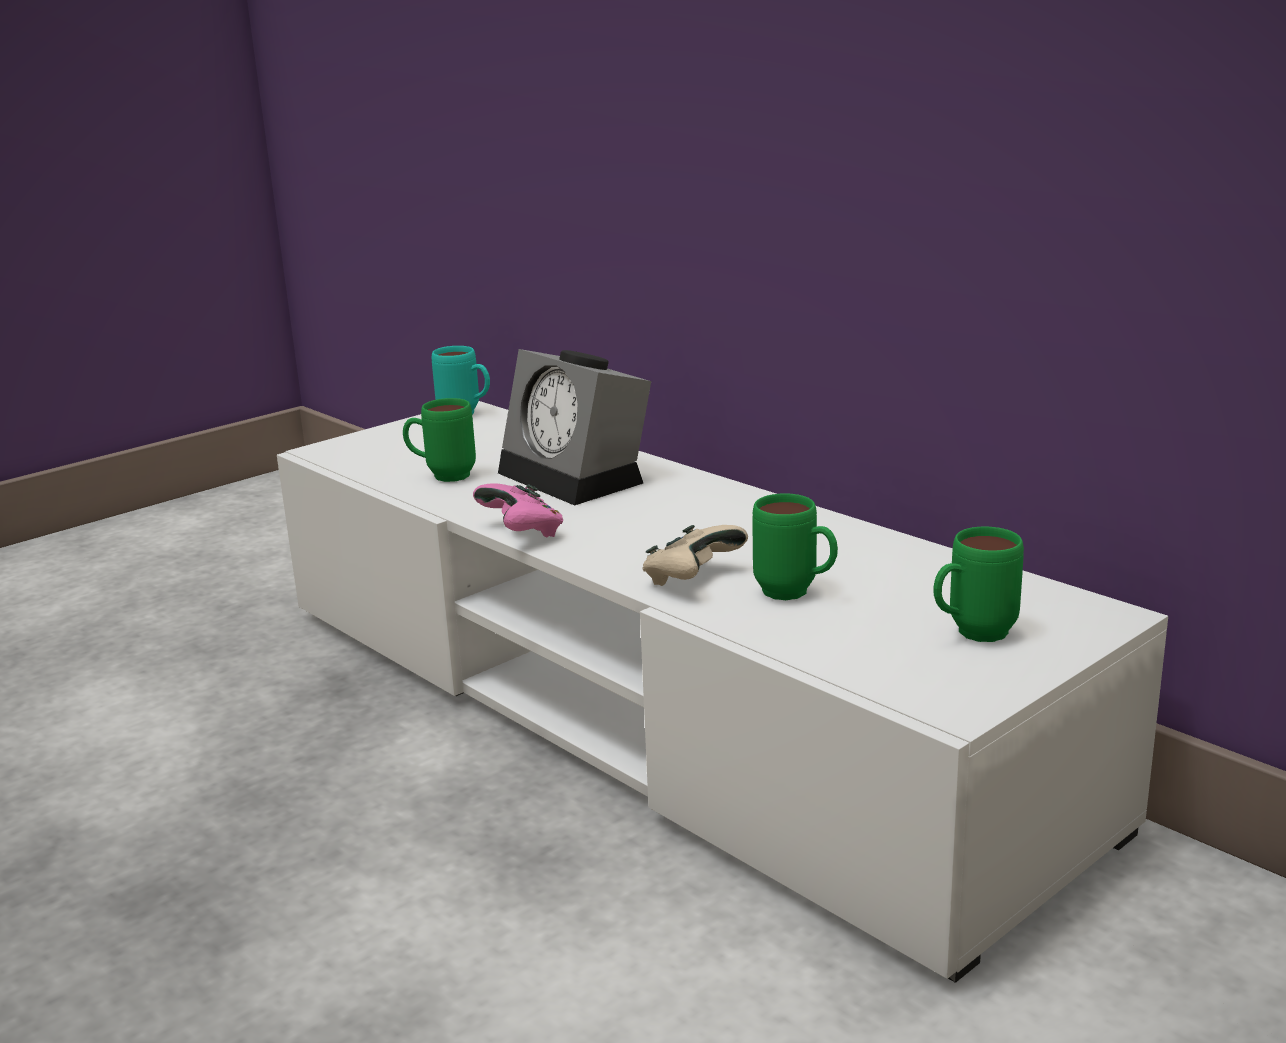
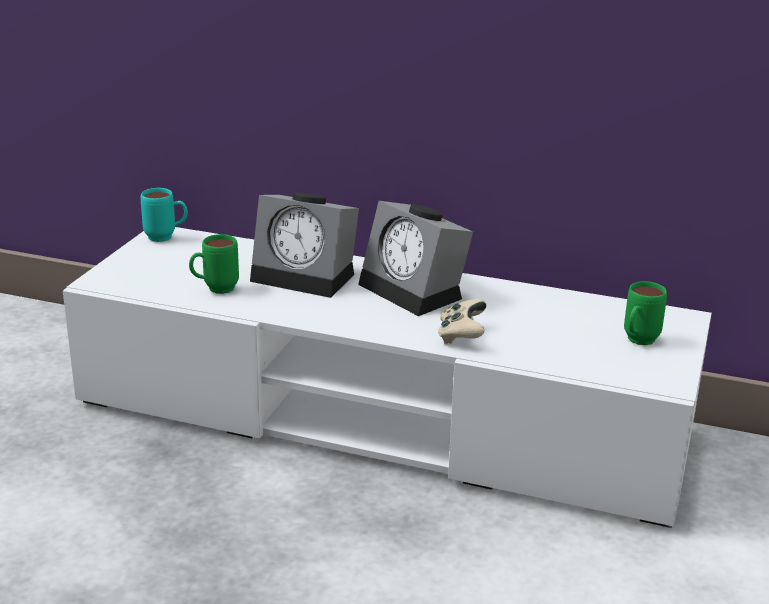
camera: 30 degrees left, 5 degrees up
(522, 533) = (322, 323): pink game controller -> none
(702, 514) = (415, 291): none -> alarm clock
(796, 595) = (527, 335): green mug -> none

